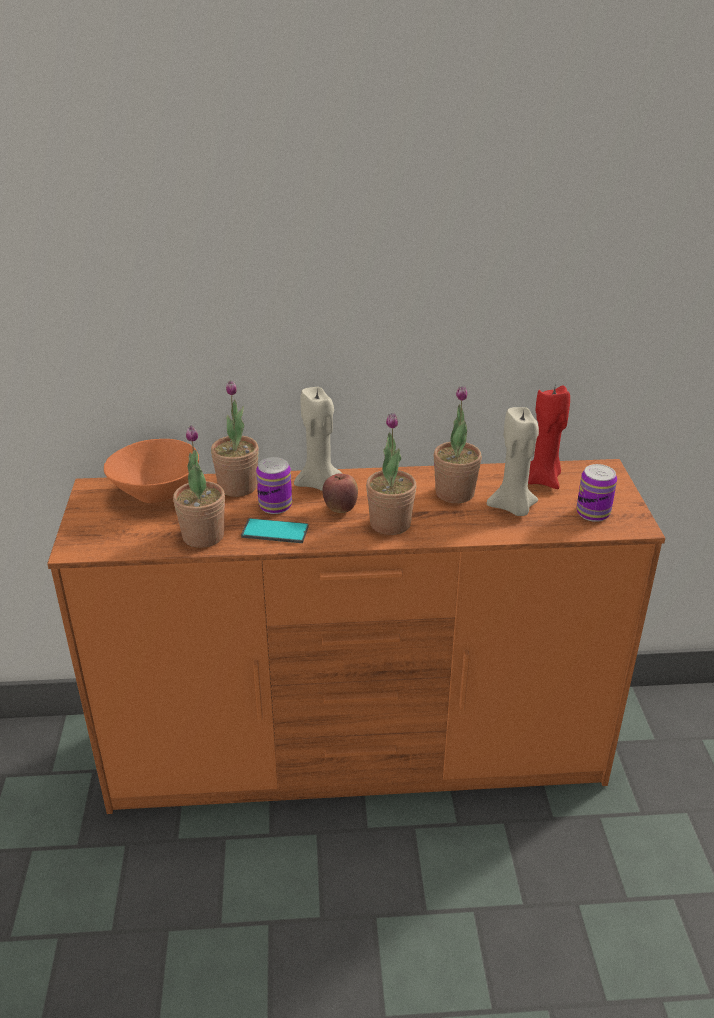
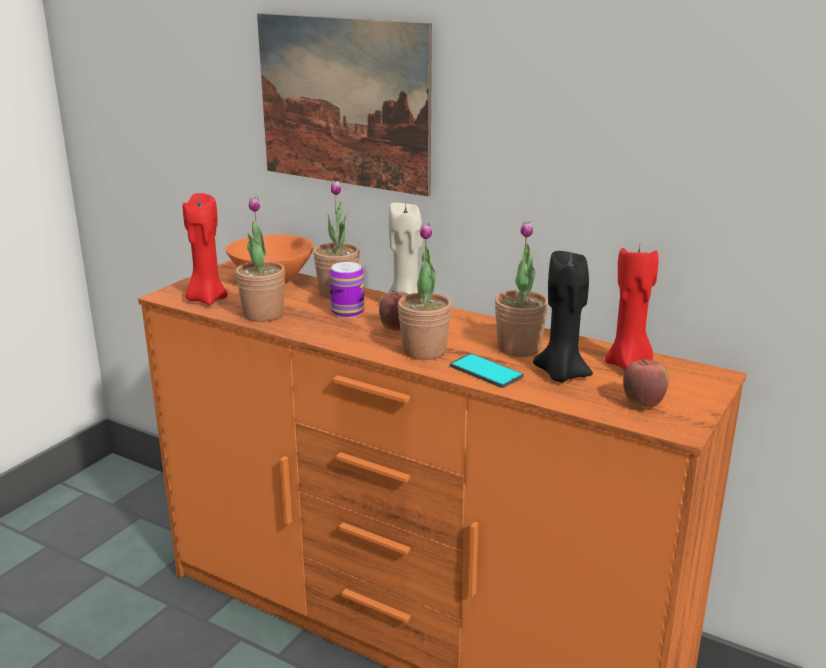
camera: 35 degrees right, 10 degrees down
(123, 538) = (207, 299): none -> red candle
(209, 297) = (344, 102): none -> picture
(275, 532) = (320, 327): phone -> phone (485, 372)
(513, 508) = (561, 375): beige candle -> black candle
(593, 513) = (643, 404): can -> apple

